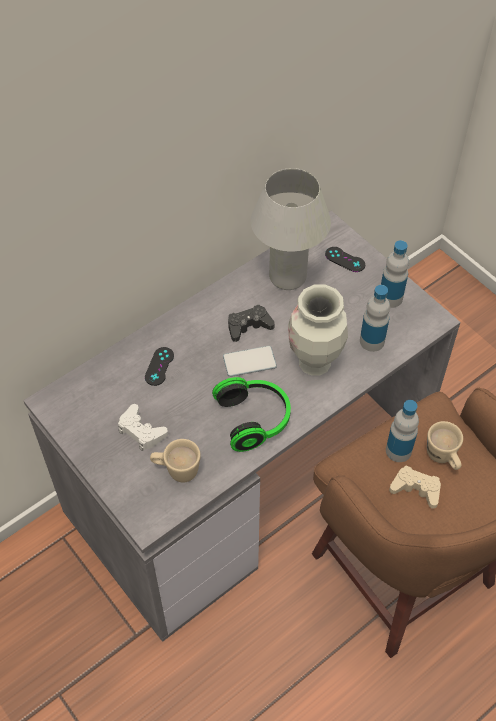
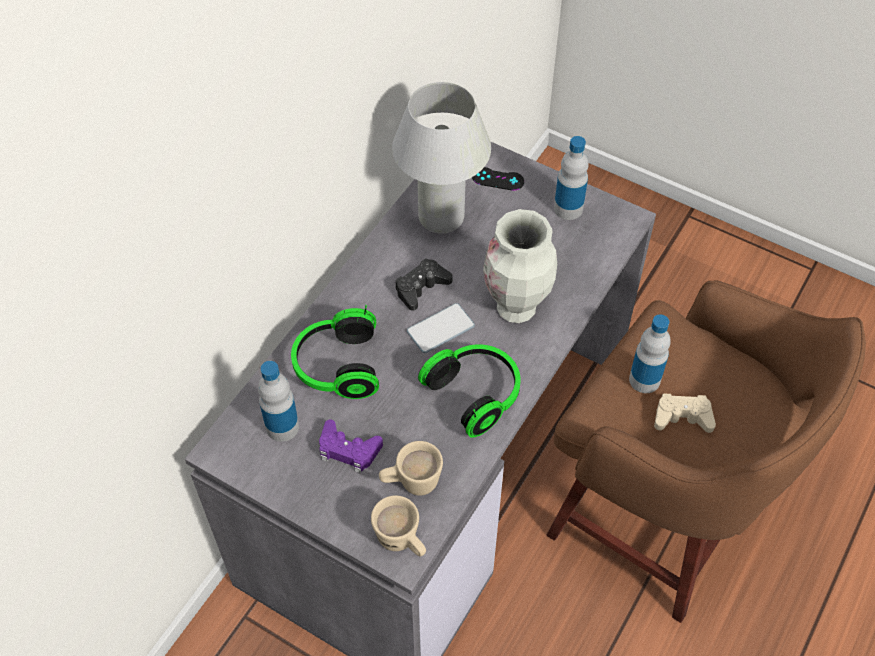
camera: 20 degrees left, 0 degrees up
(141, 431) = (348, 450): white game controller -> purple game controller
(159, 366) = (336, 366): black game controller -> headphones
(372, 341) = (569, 263): bottle -> bottle (282, 427)
(443, 458) = (696, 373): beige mug -> beige mug (402, 542)

